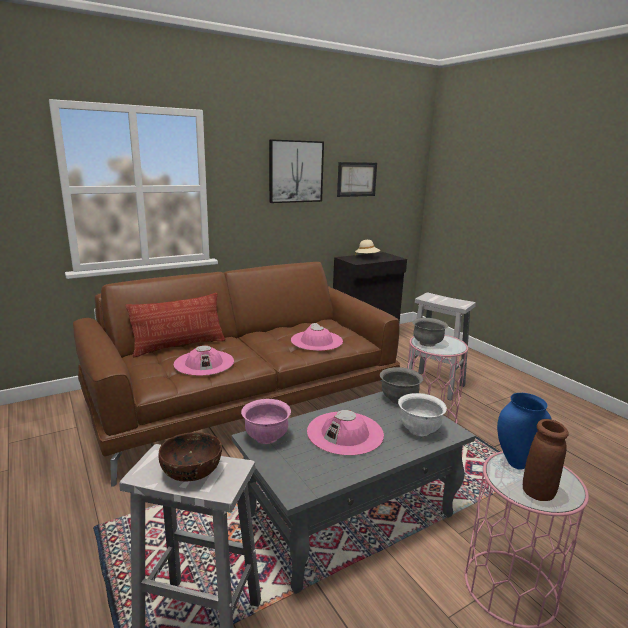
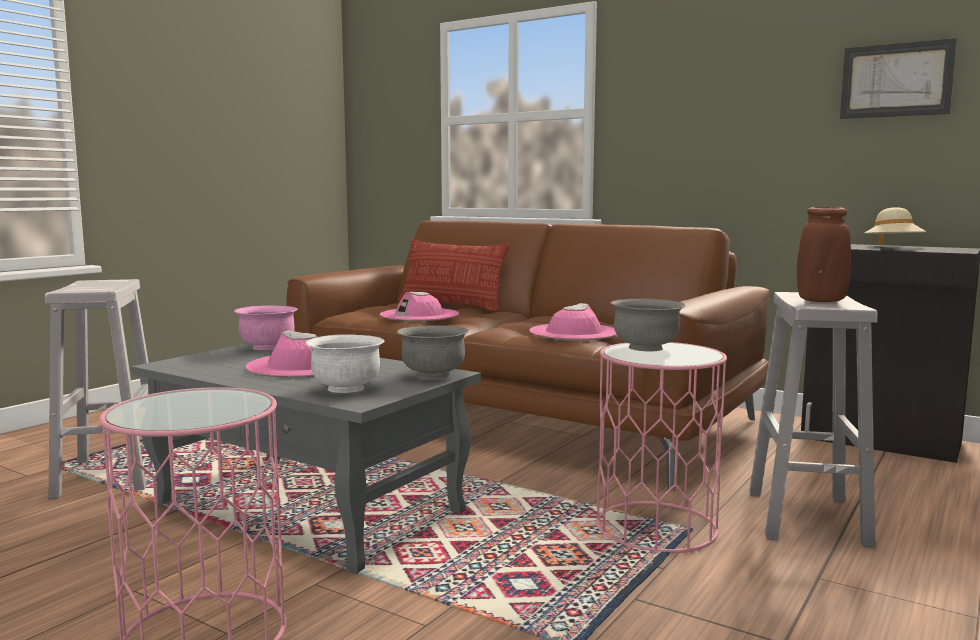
camera: 65 degrees right, 10 degrees down
(192, 470) = (96, 286): brown bowl -> none
(295, 171) = (745, 76): picture -> none
(516, 464) = (229, 398): blue vase -> none
(538, 492) = (152, 408): brown vase -> brown vase (821, 301)

